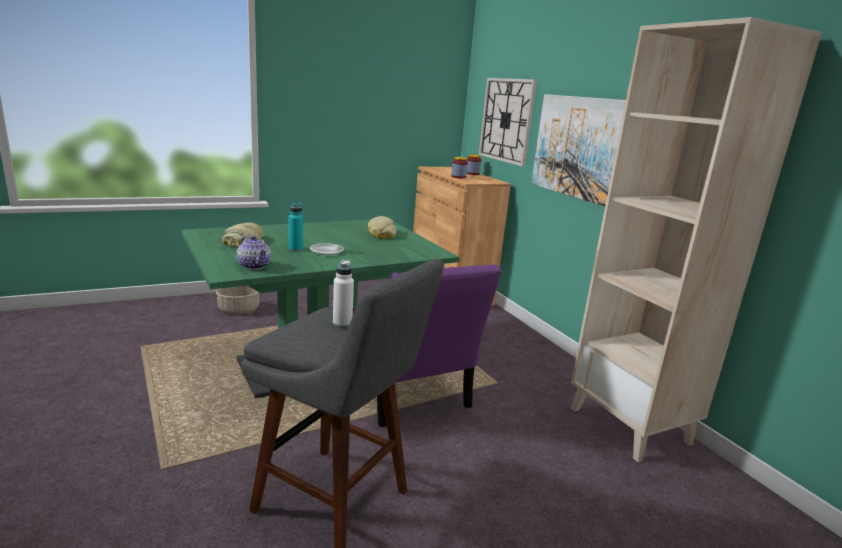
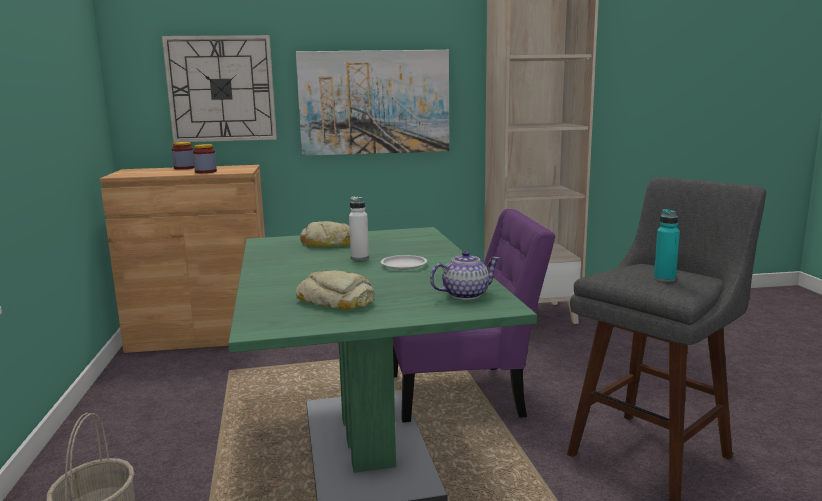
camera: 70 degrees left, 5 degrees down
(295, 249) = (390, 277): turquoise bottle -> turquoise bottle (664, 279)
(342, 323) = (635, 270): white bottle -> white bottle (359, 258)

